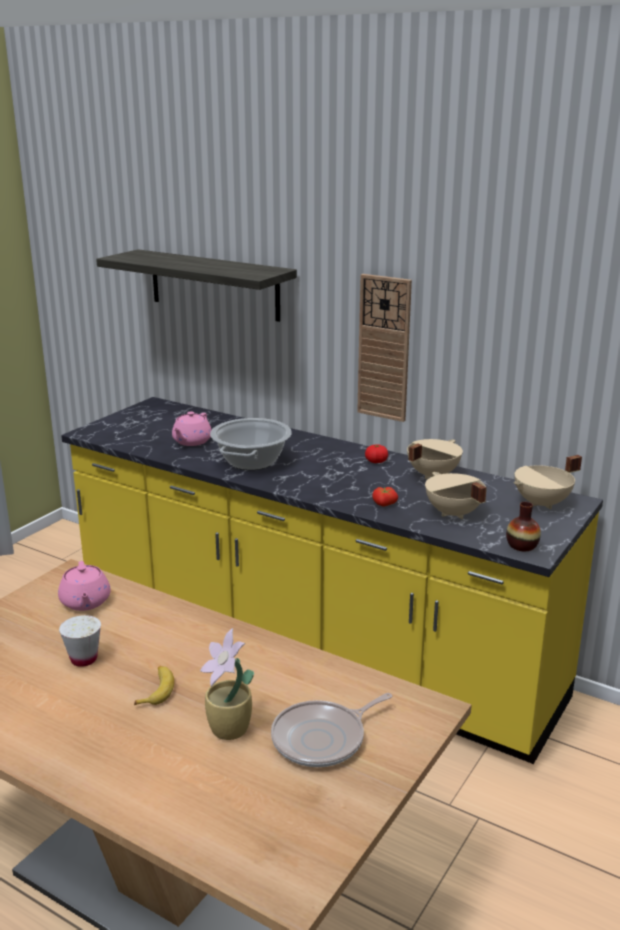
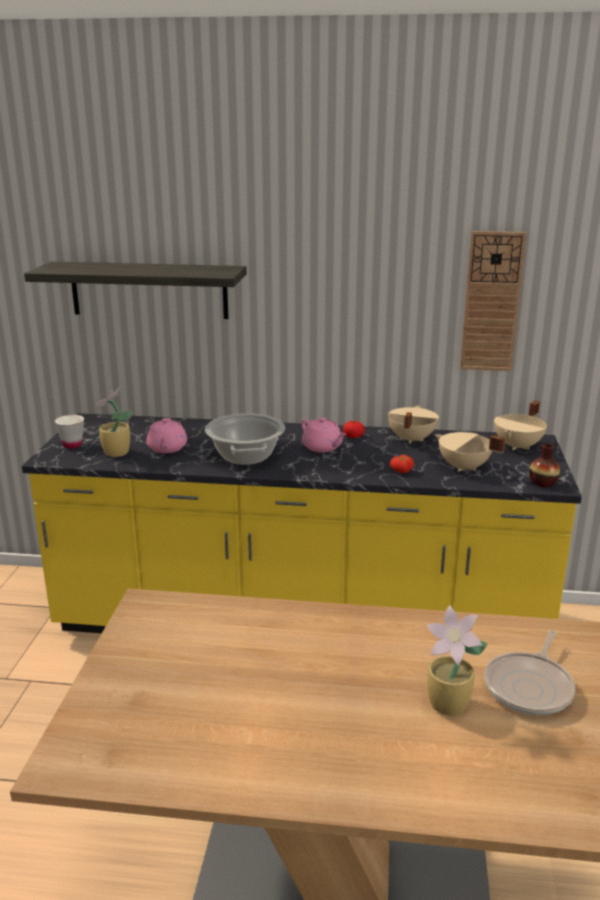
camera: 25 degrees left, 0 degrees up
(84, 659) = (246, 682): white cup -> white cup (72, 445)
(85, 602) = (189, 627): pink teapot -> pink teapot (322, 447)
(144, 438) = (115, 453): none -> potted plant
(156, 690) = (347, 690): banana -> none
(384, 348) = (342, 331): wall clock -> wall clock (491, 302)

